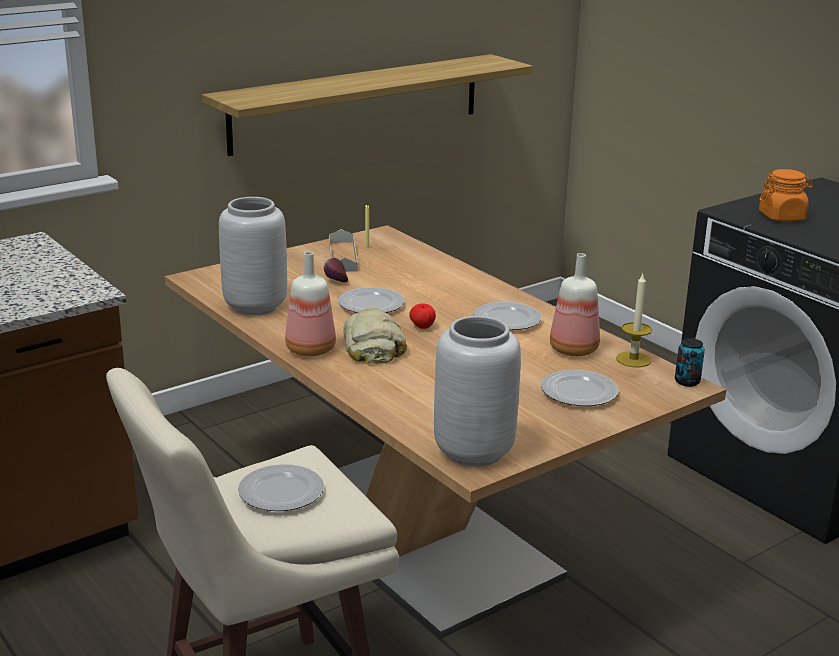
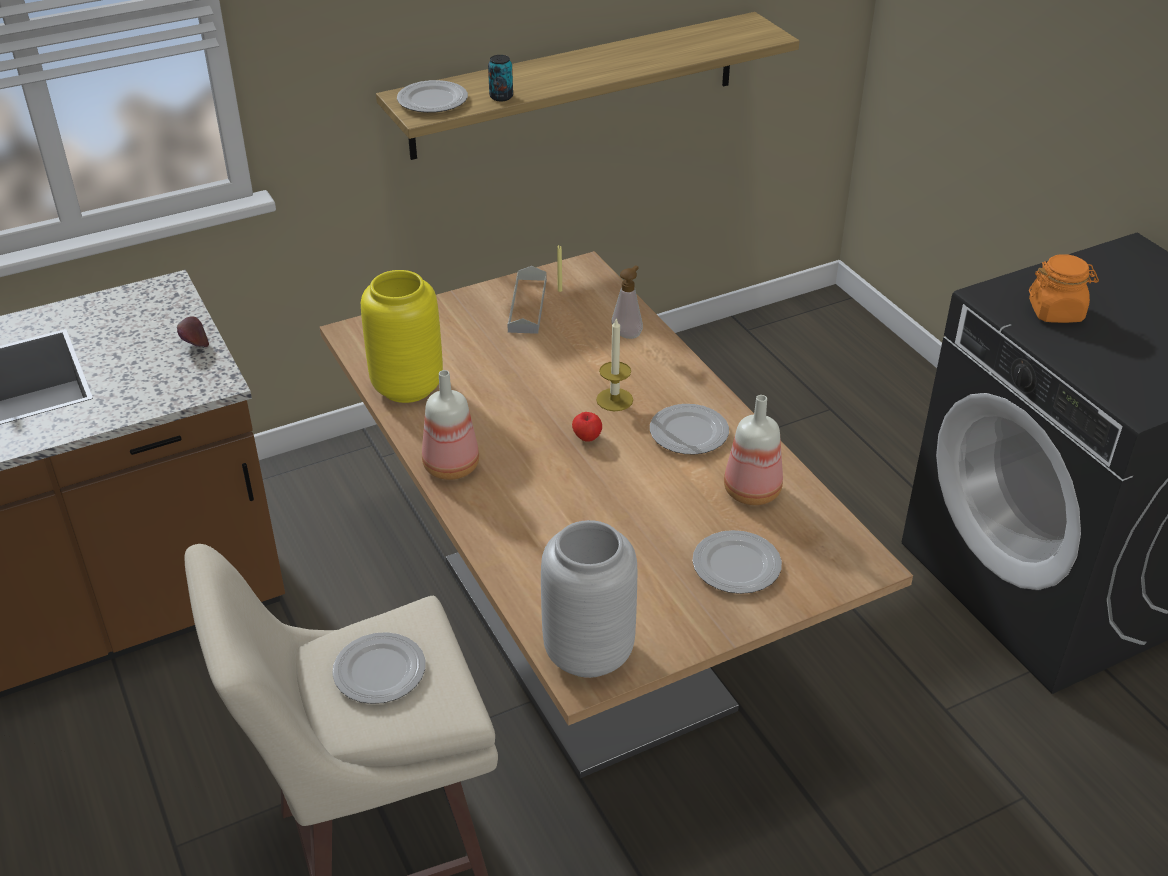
camera: 10 degrees right, 15 degrees up
(255, 305) = (408, 386): grey vase -> yellow vase
(335, 282) = (508, 351): apple -> apple (195, 345)
(371, 304) = (539, 393): plate -> plate (433, 100)
(373, 346) = (522, 466): bread -> none
(433, 268) = (628, 333): none -> soap dispenser
(633, 359) = (817, 514): candle -> candle (614, 399)
(687, 381) = (869, 558): can -> can (501, 97)

